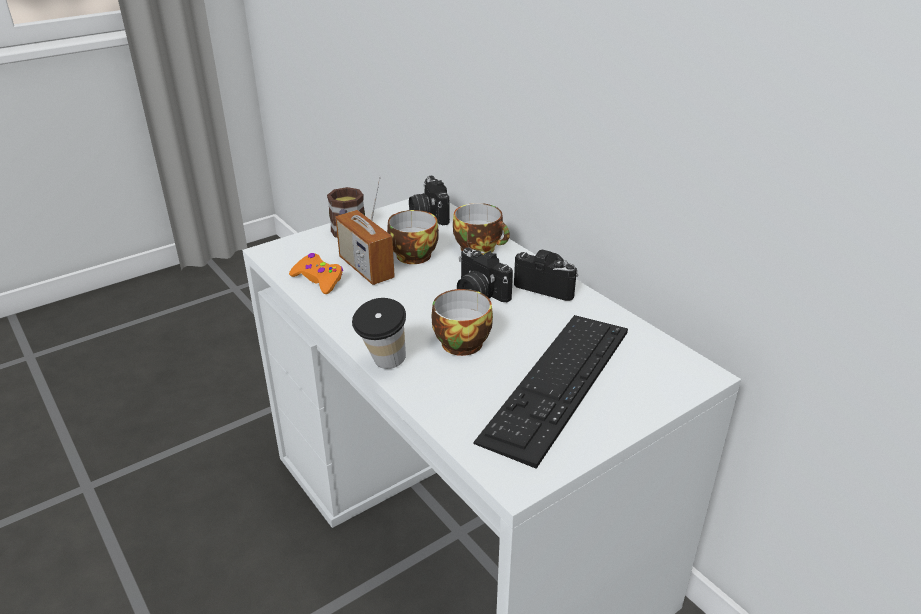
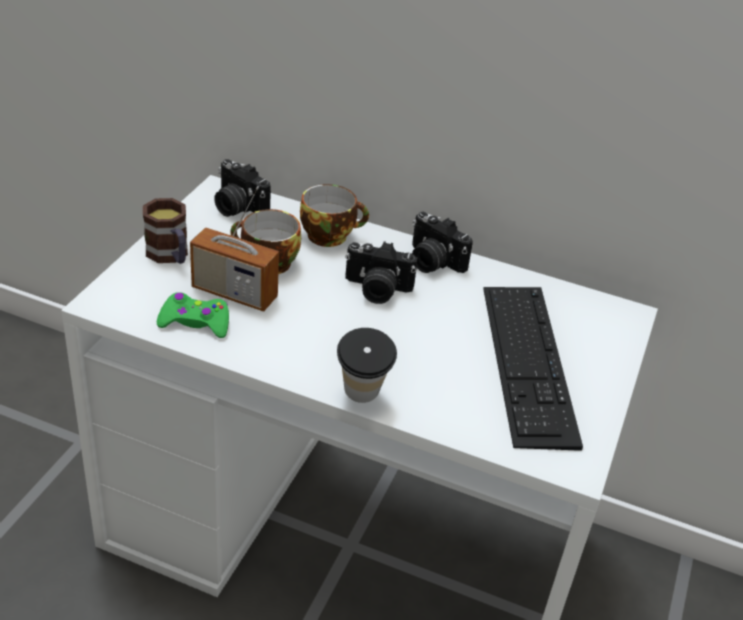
camera: 35 degrees left, 5 degrees up
(318, 279) = (195, 322): orange game controller -> green game controller
(459, 341) = (408, 348): cup -> none
(547, 286) = (432, 262): camera -> camera turned 135 degrees counterclockwise

